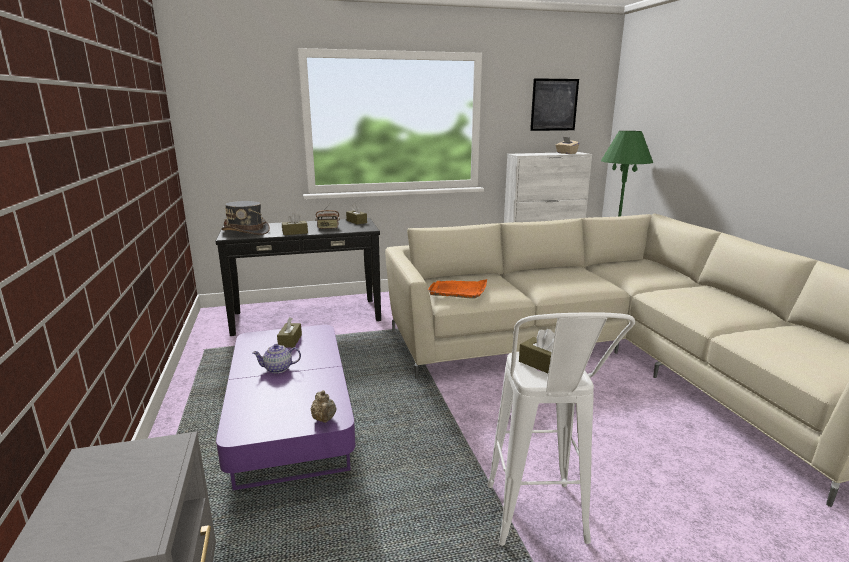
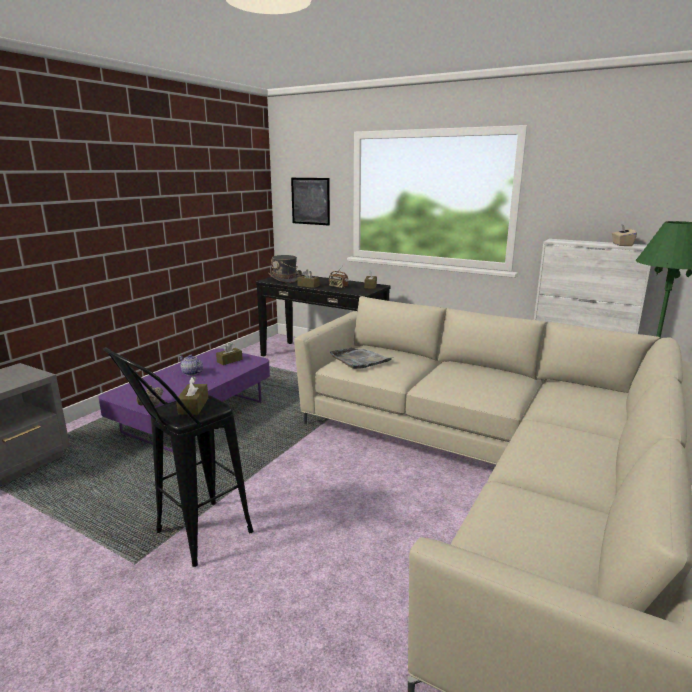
camera: 45 degrees right, 0 degrees up
(458, 290) = (359, 360): orange tray -> grey tray
(539, 526) = (191, 539): white stool -> black stool
(554, 105) = (622, 183): picture -> picture (310, 201)

